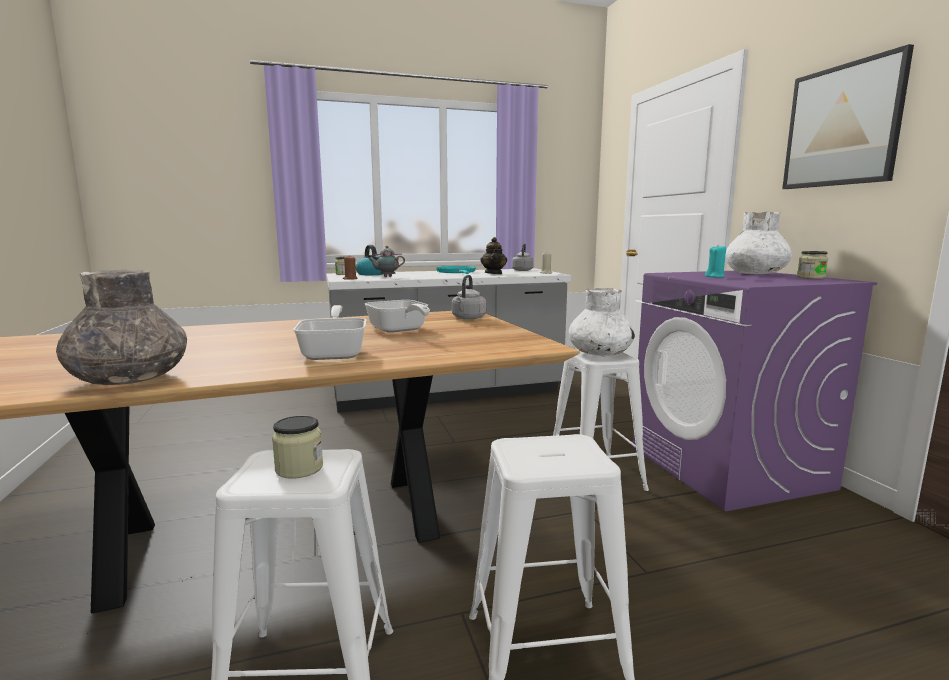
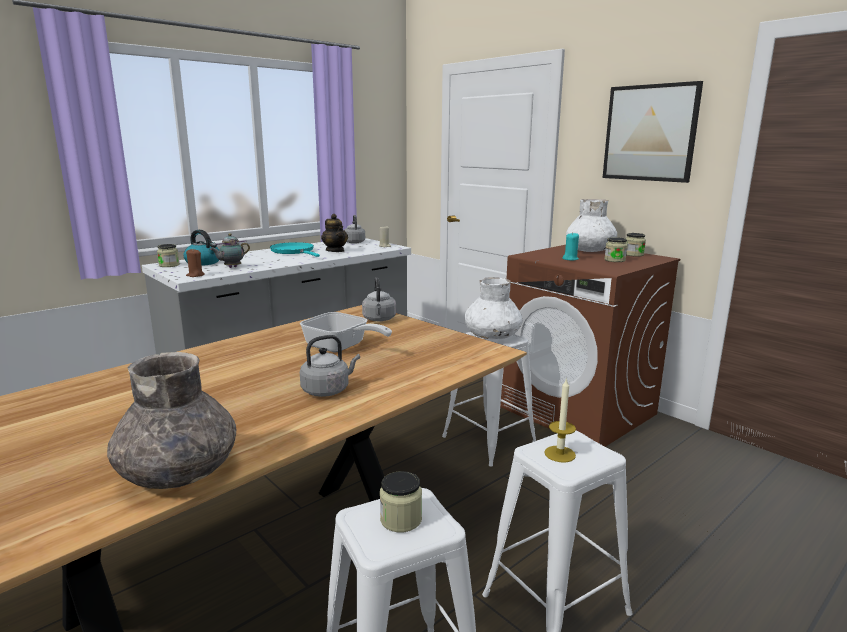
camera: 25 degrees left, 5 degrees up
(335, 352) = (328, 390): frying pan -> grey kettle
(540, 452) = (560, 454): none -> candle
(728, 467) = (578, 411): purple washing machine -> brown washing machine
(773, 279) = (614, 260): none -> jar

